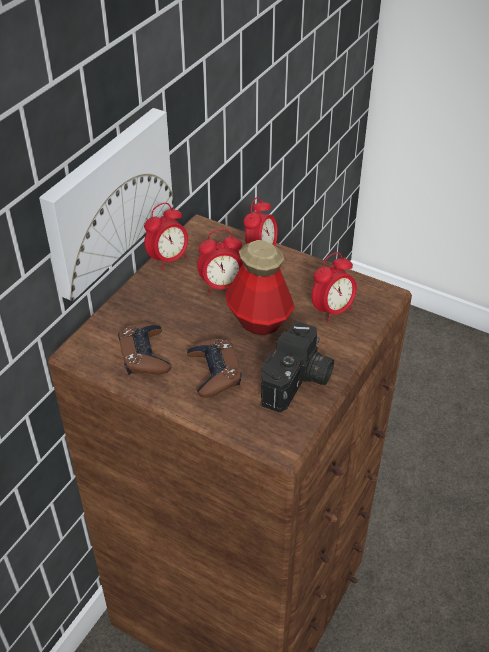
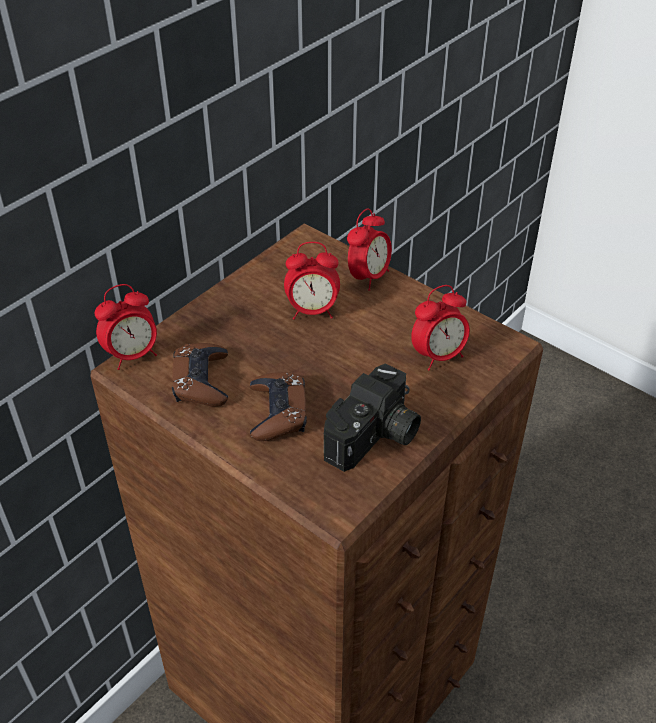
camera: 10 degrees right, 0 degrees up
(106, 199) = (183, 192): picture -> none
(168, 259) = (258, 272): alarm clock -> alarm clock (132, 355)
(259, 320) = (346, 357): bottle -> none

